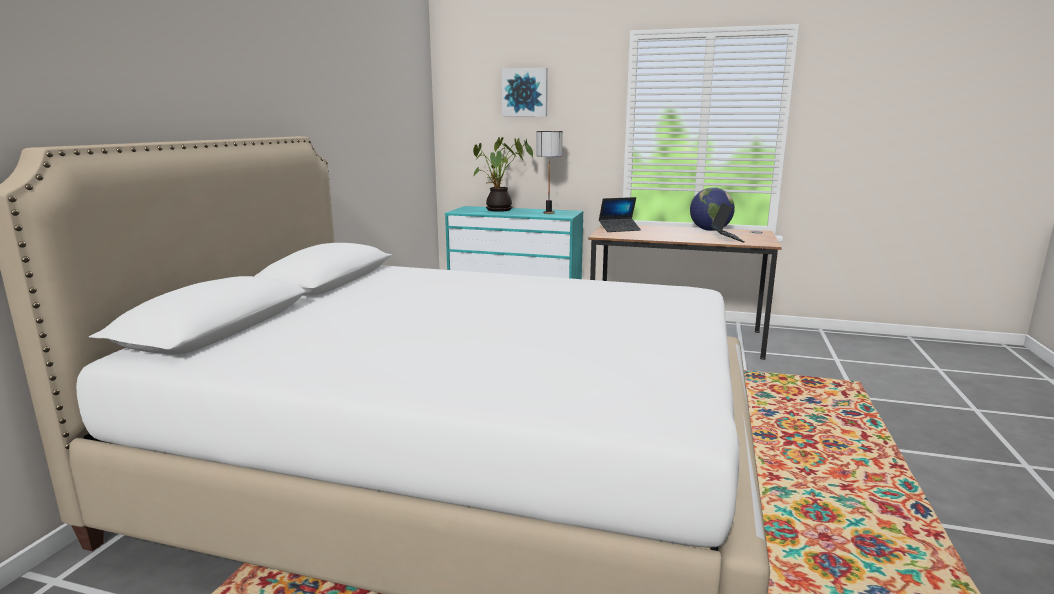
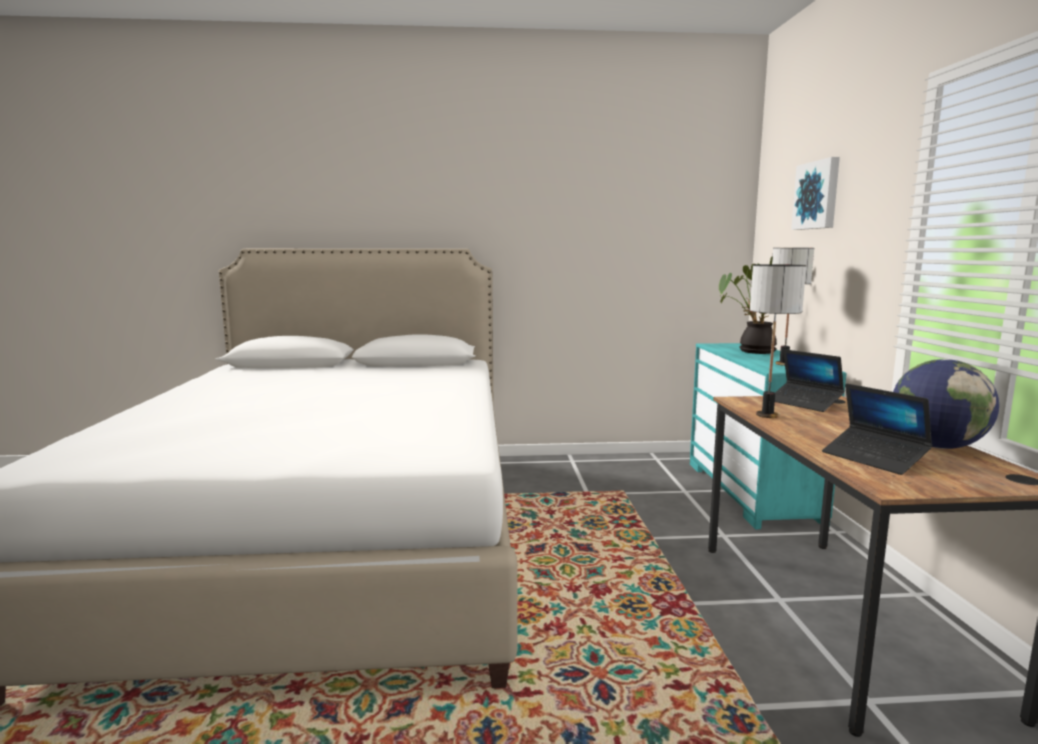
camera: 70 degrees right, 5 degrees down
(642, 237) = (766, 415): none -> table lamp
(726, 238) = (874, 458): laptop -> laptop turned 75 degrees clockwise

